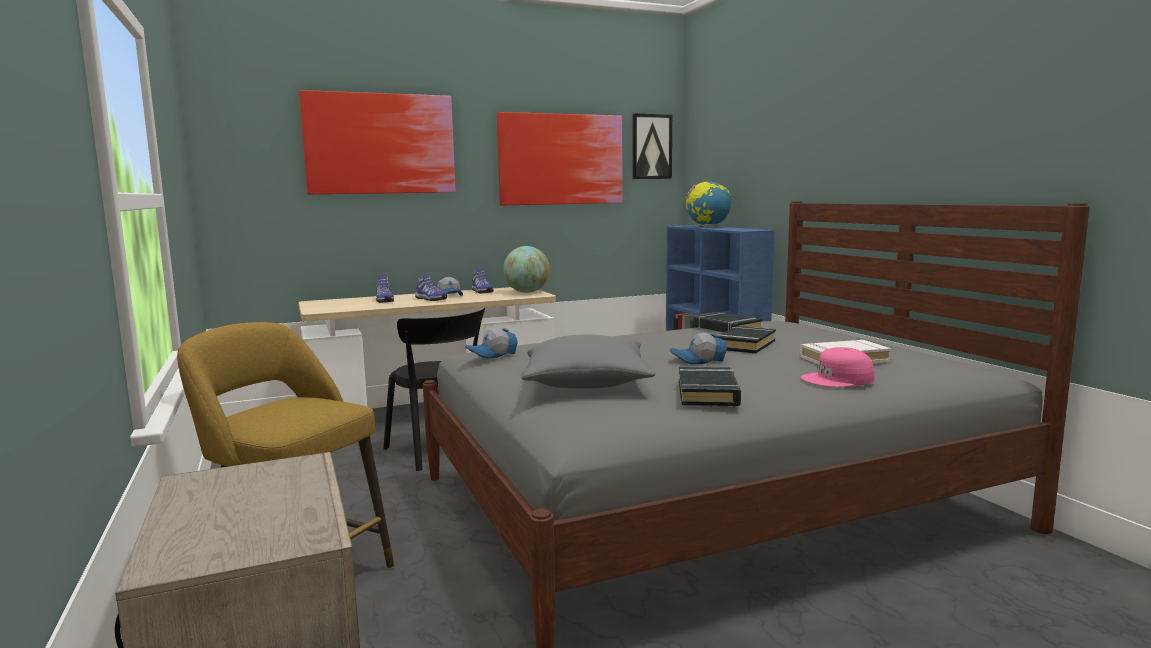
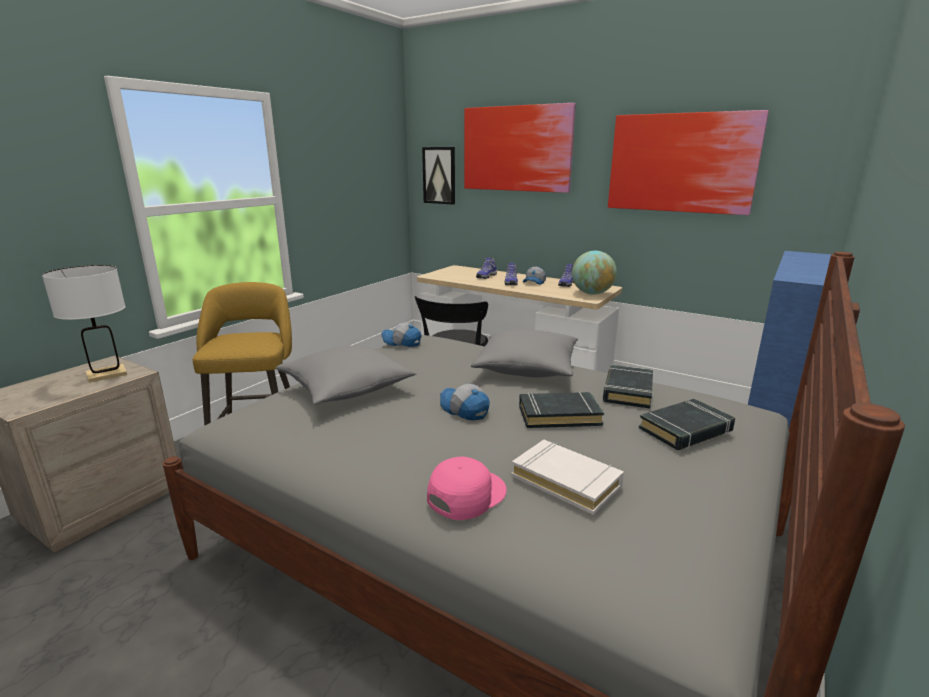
camera: 55 degrees right, 10 degrees up
(264, 480) = (107, 374): none -> white table lamp
(643, 337) = (526, 369): none -> grey pillow
(651, 146) = (811, 147): picture -> picture (439, 175)
(708, 227) = (805, 262): globe -> none
(708, 393) = (347, 439): black book -> black book (686, 430)
(838, 379) = (465, 494): pink cap -> pink cap turned 90 degrees clockwise

